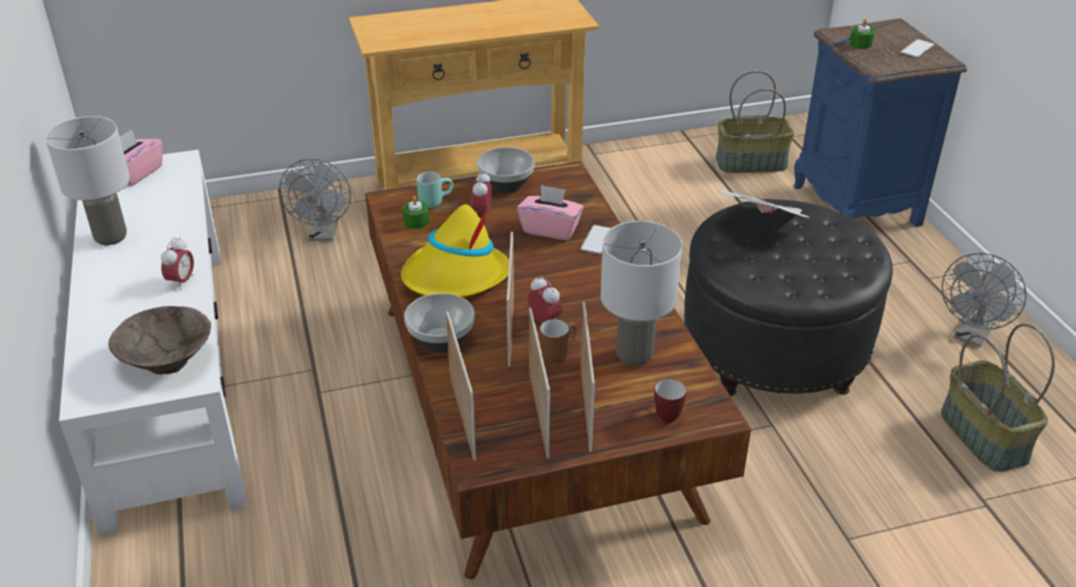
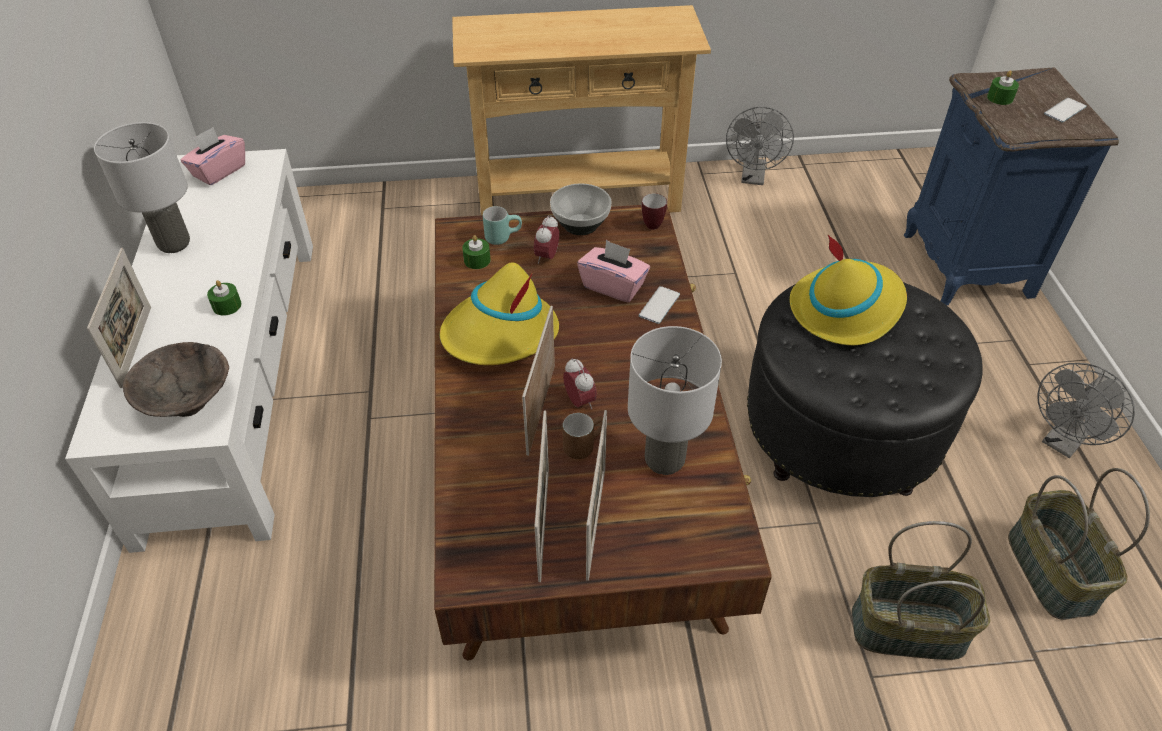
camera: 10 degrees right, 10 degrees up
(181, 282) = (227, 305): alarm clock -> green candle
(323, 234) = (415, 238): grey fan -> grey fan (753, 178)
(441, 339) = (465, 411): bowl -> none
(462, 418) = (462, 515): picture frame -> picture frame (136, 346)
(666, 414) = (681, 543): mug -> mug (652, 223)
(751, 163) = (864, 201): basket -> basket (908, 628)
(764, 226) = (846, 308): newspaper -> yellow hat

